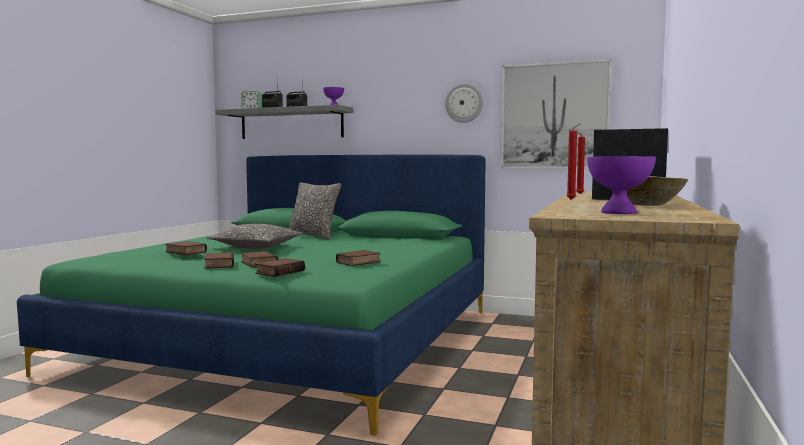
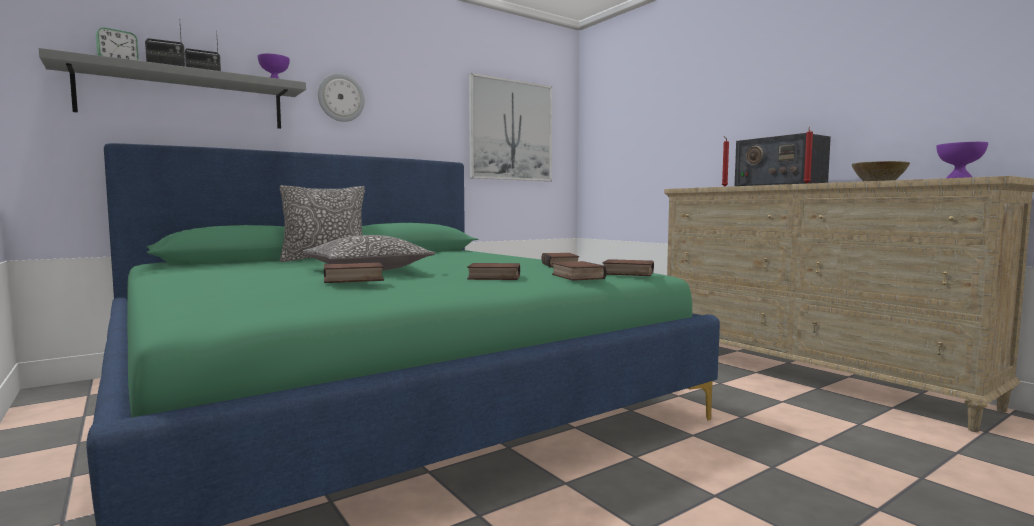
camera: 55 degrees left, 0 degrees up
(218, 264) = (469, 283): book -> book (627, 273)
(464, 103) = (432, 105): wall clock -> wall clock (341, 98)

